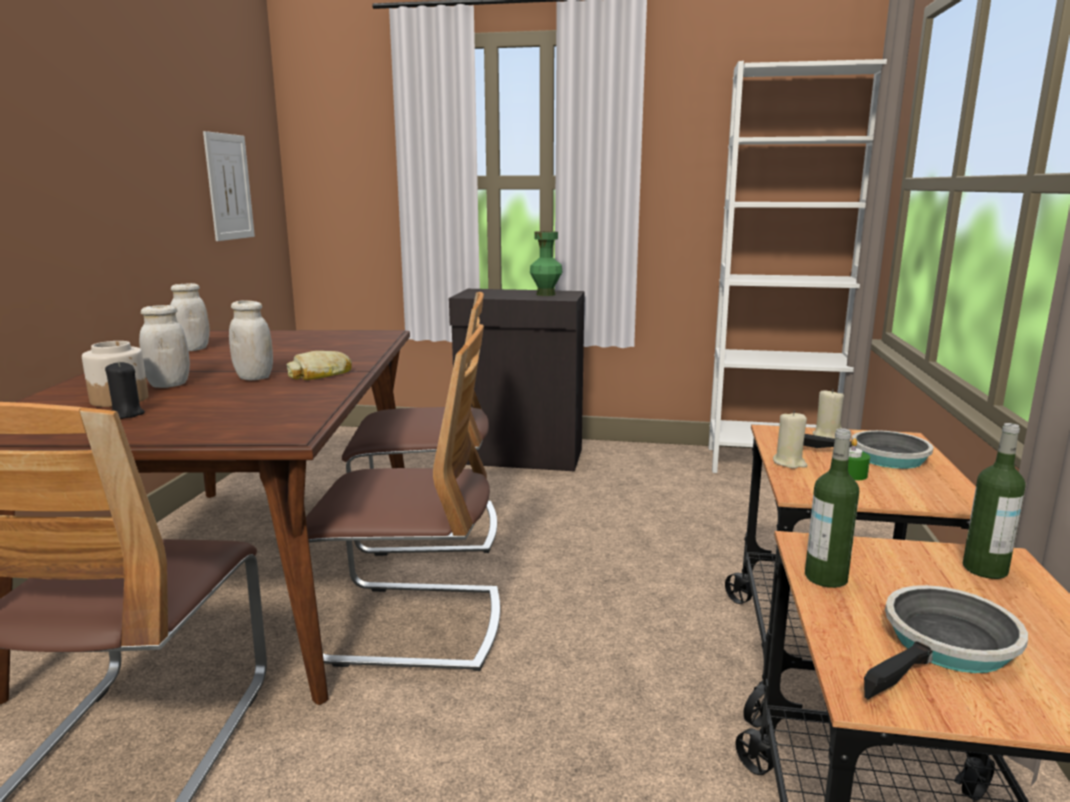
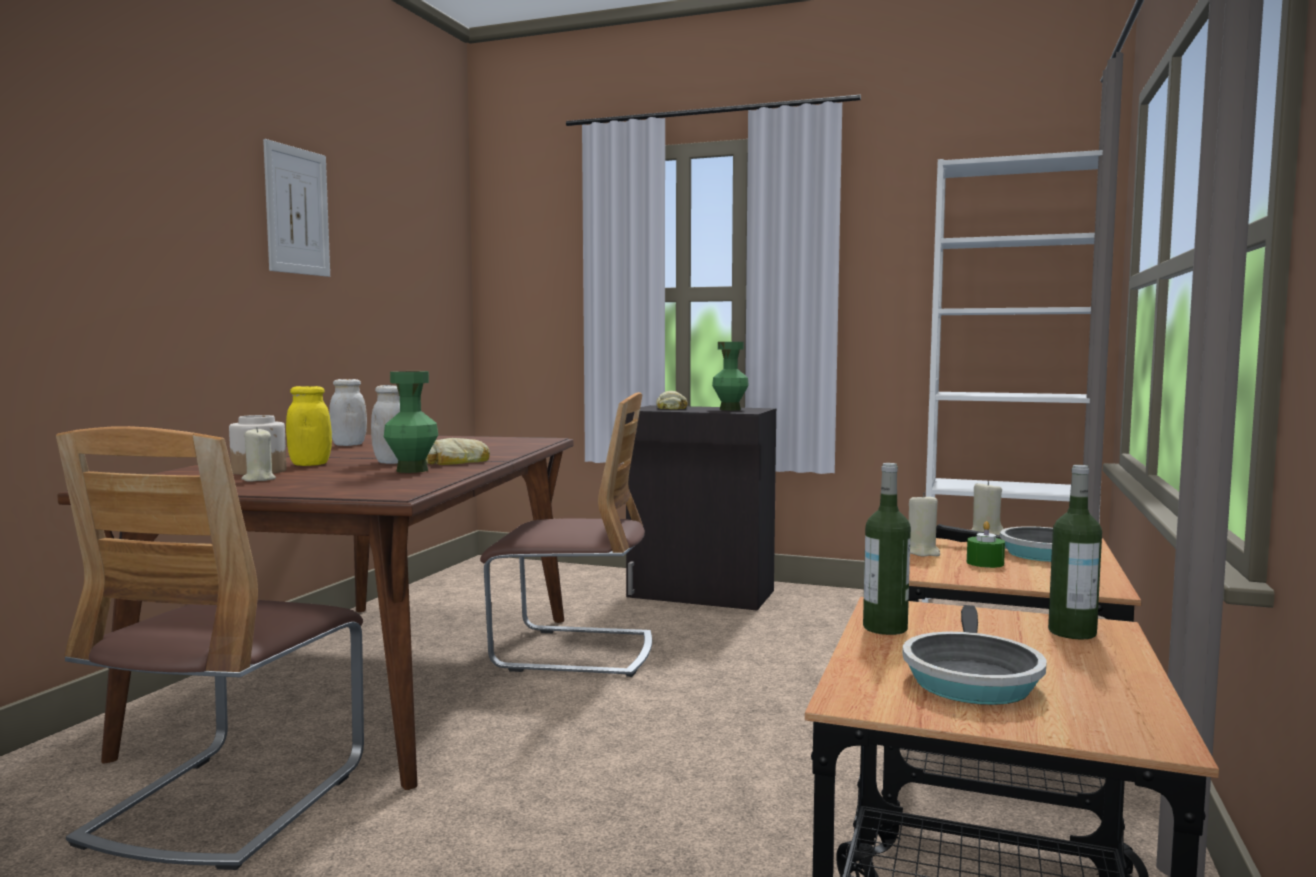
camera: 10 degrees right, 10 degrees down
(126, 414) = (258, 479): black candle -> beige candle
(169, 385) = (310, 464): white jar -> yellow jar
(229, 187) = (412, 297): picture -> picture (297, 211)
(282, 390) = (412, 470): none -> green vase
(410, 626) = (524, 733): chair -> none
(490, 293) = (671, 408): none -> bread
(945, 647) = (969, 678): frying pan -> frying pan turned 135 degrees clockwise

